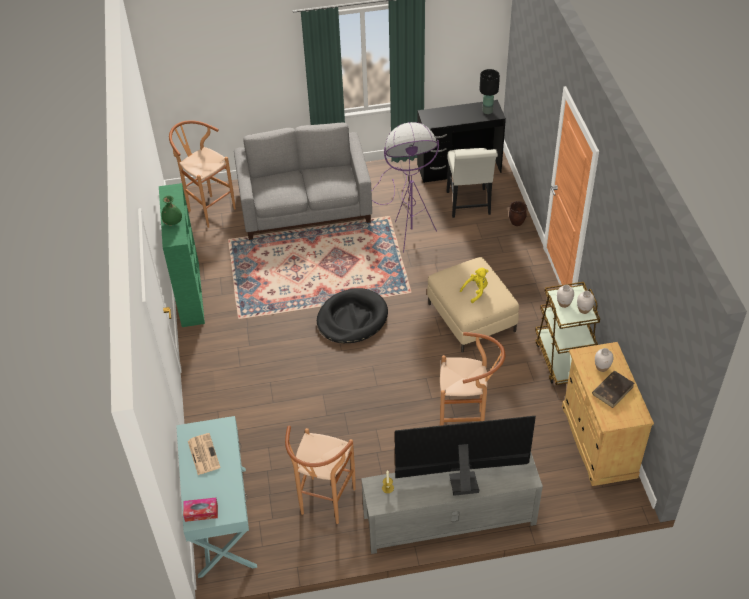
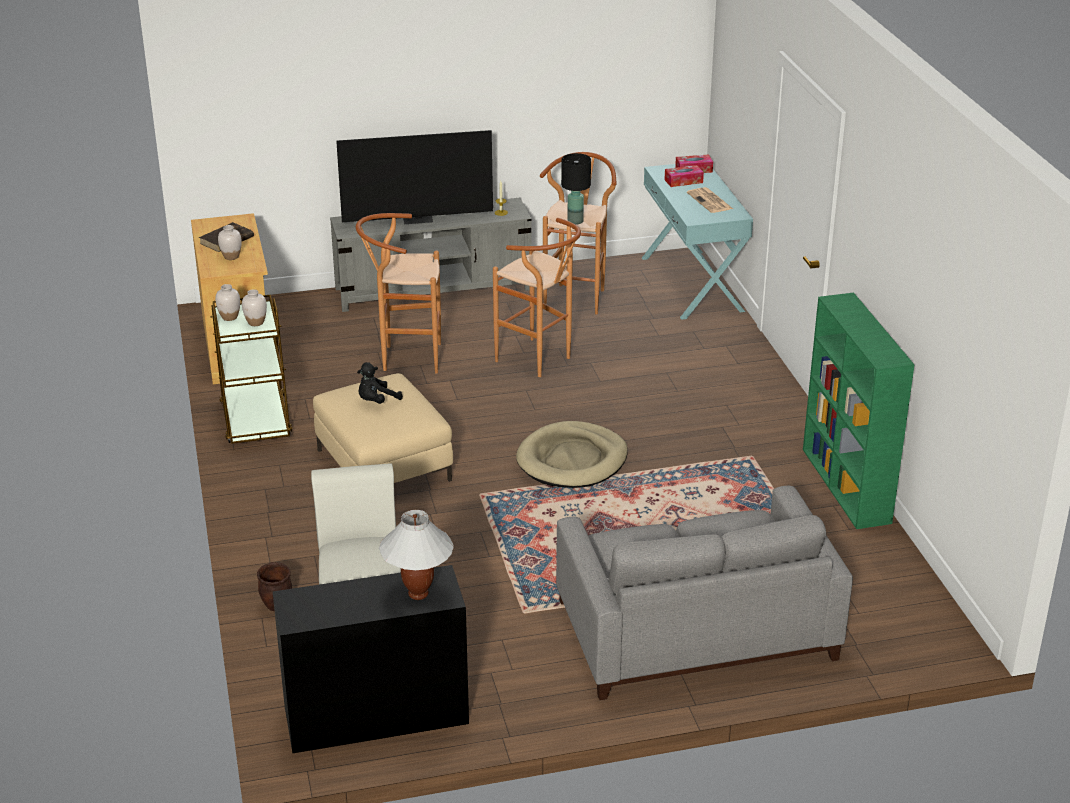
camera: 175 degrees right, 15 degrees down
(173, 222) = (856, 319): green vase -> none
(208, 208) = (888, 620): brown stool -> brown stool (539, 361)
(217, 490) = (683, 181): none -> tissue box
(352, 318) = (572, 460): black dog bed -> beige dog bed
(406, 221) = (490, 604): purple floor lamp -> none
(439, 115) = (418, 594): none -> white table lamp
(476, 291) = (376, 401): yellow plush toy -> black plush toy
(487, 111) = (309, 606): black table lamp -> black table lamp (575, 221)

